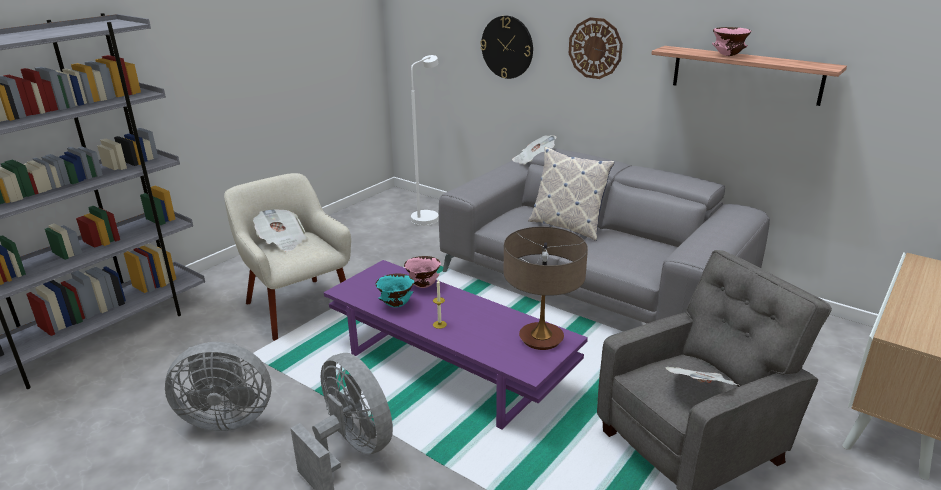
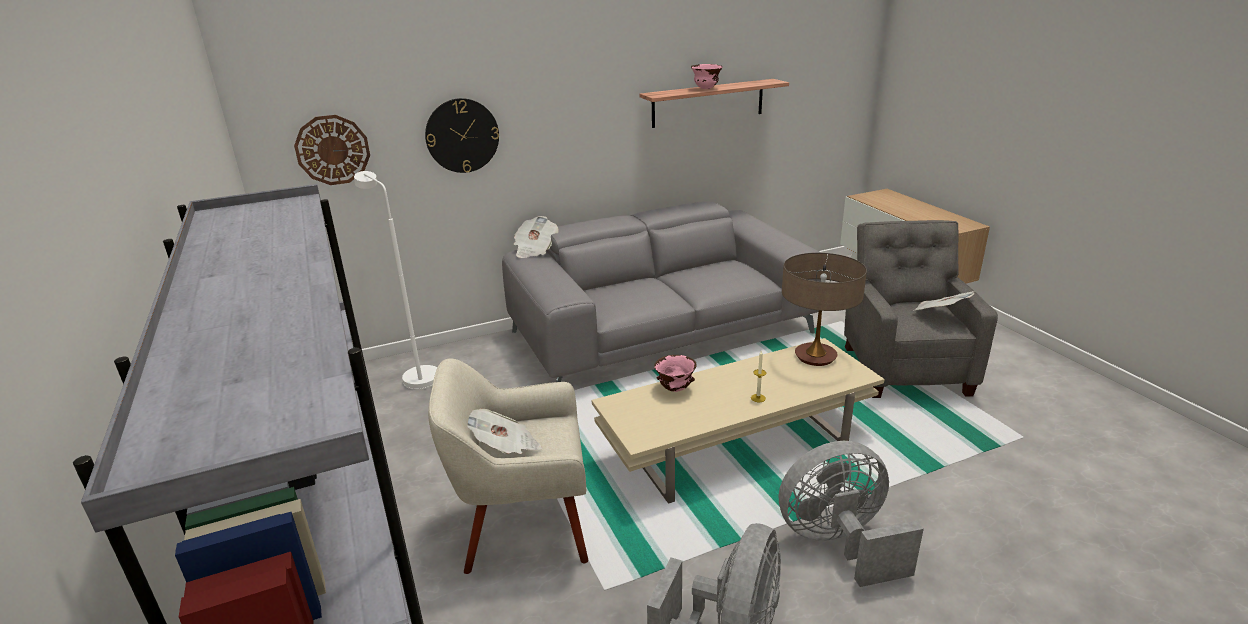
camera: 60 degrees left, 0 degrees up
(396, 305) = (701, 413): turquoise bowl -> none
(450, 367) = (737, 445): purple coffee table -> beige coffee table
(567, 226) = (652, 285): pillow -> none
(595, 48) = (571, 111): wall clock -> wall clock (332, 150)

